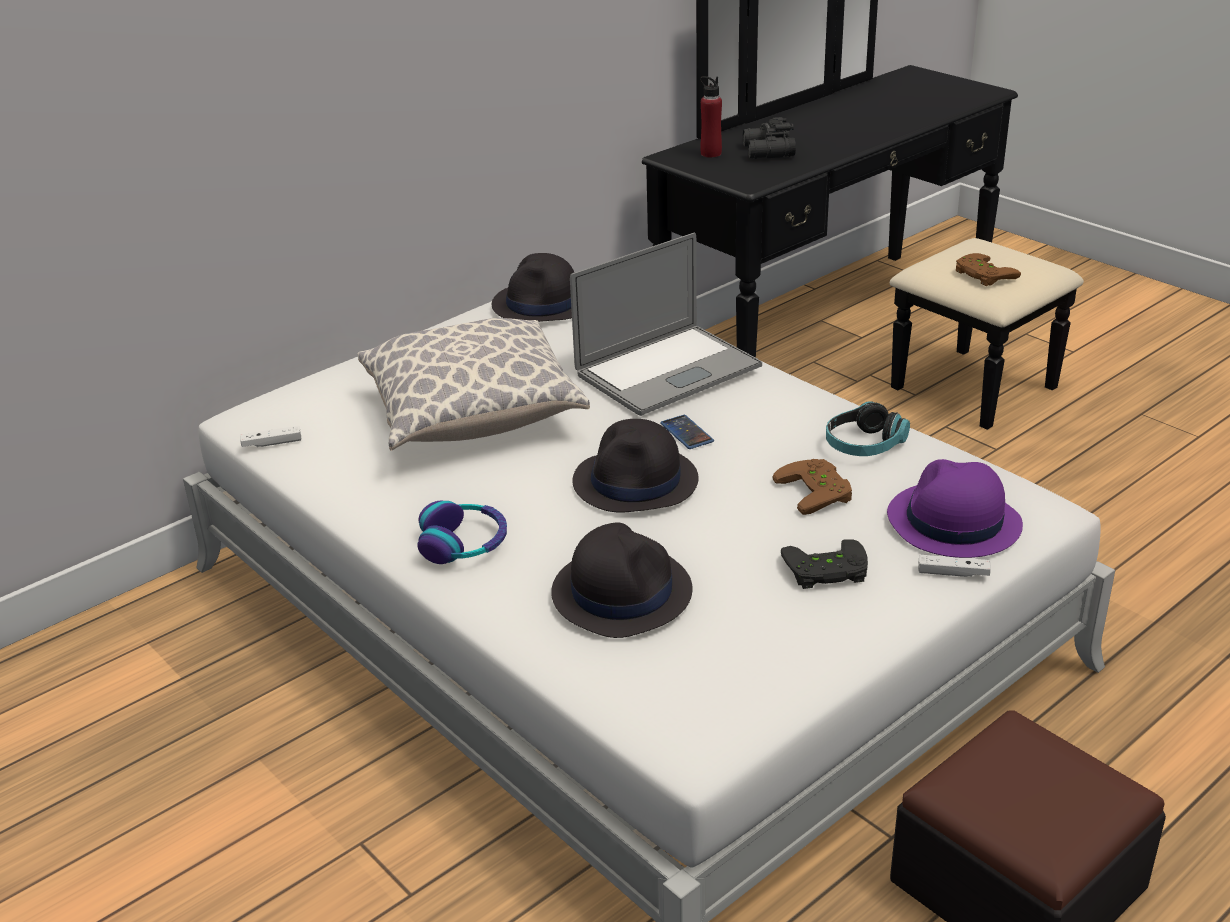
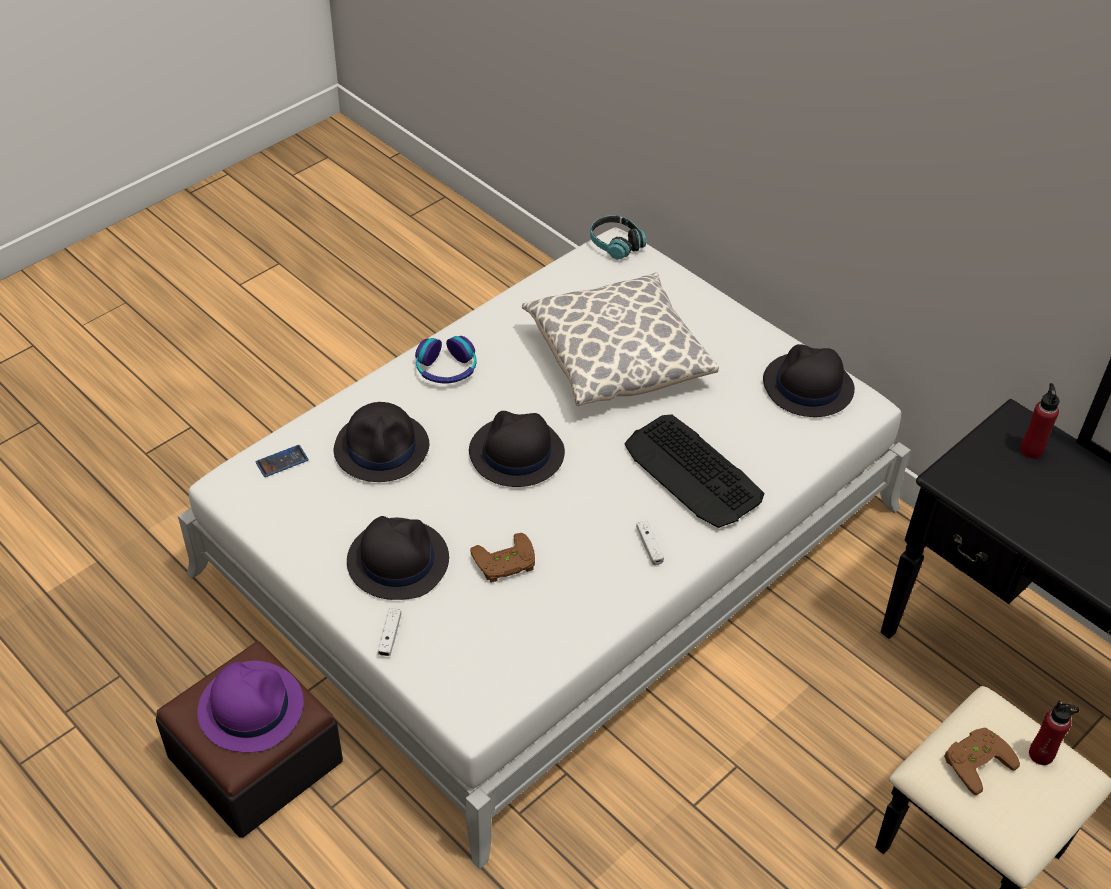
camera: 85 degrees right, 15 degrees up
(272, 443) = (579, 263): white game controller -> white game controller (649, 546)
(668, 370) = (693, 472): laptop -> keyboard
(687, 433) = (592, 484): phone -> phone (282, 461)
(767, 152) = (1047, 497): black binoculars -> none
(826, 572) = (397, 560): black game controller -> black hat
(864, 445) = (577, 600): headphones -> headphones (615, 244)
(952, 522) = (457, 645): purple hat -> purple hat (250, 707)
(966, 251) = (1041, 754): none -> red bottle

